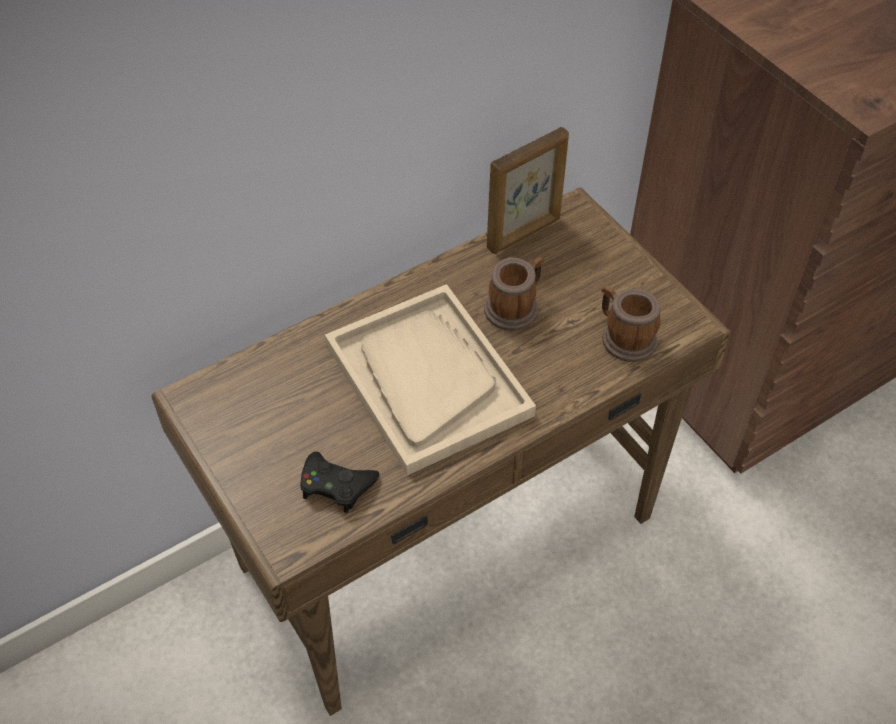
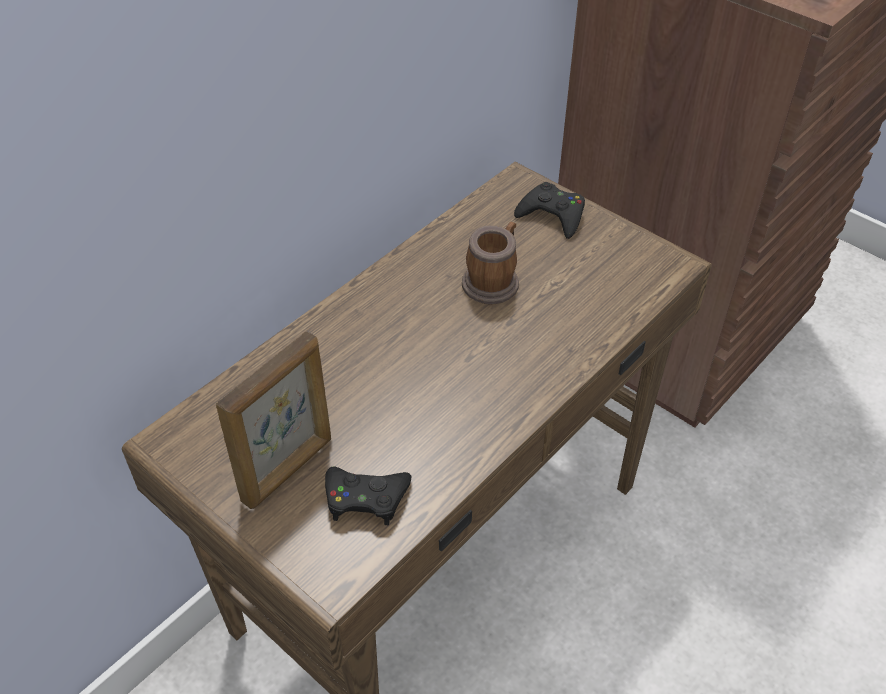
camera: 15 degrees left, 5 degrees down
(427, 380) = (427, 368): beige tray -> none
(524, 234) = (477, 212): picture frame -> picture frame (289, 470)
(595, 251) = (552, 215): none -> black game controller
(624, 337) = (613, 288): mug -> none

